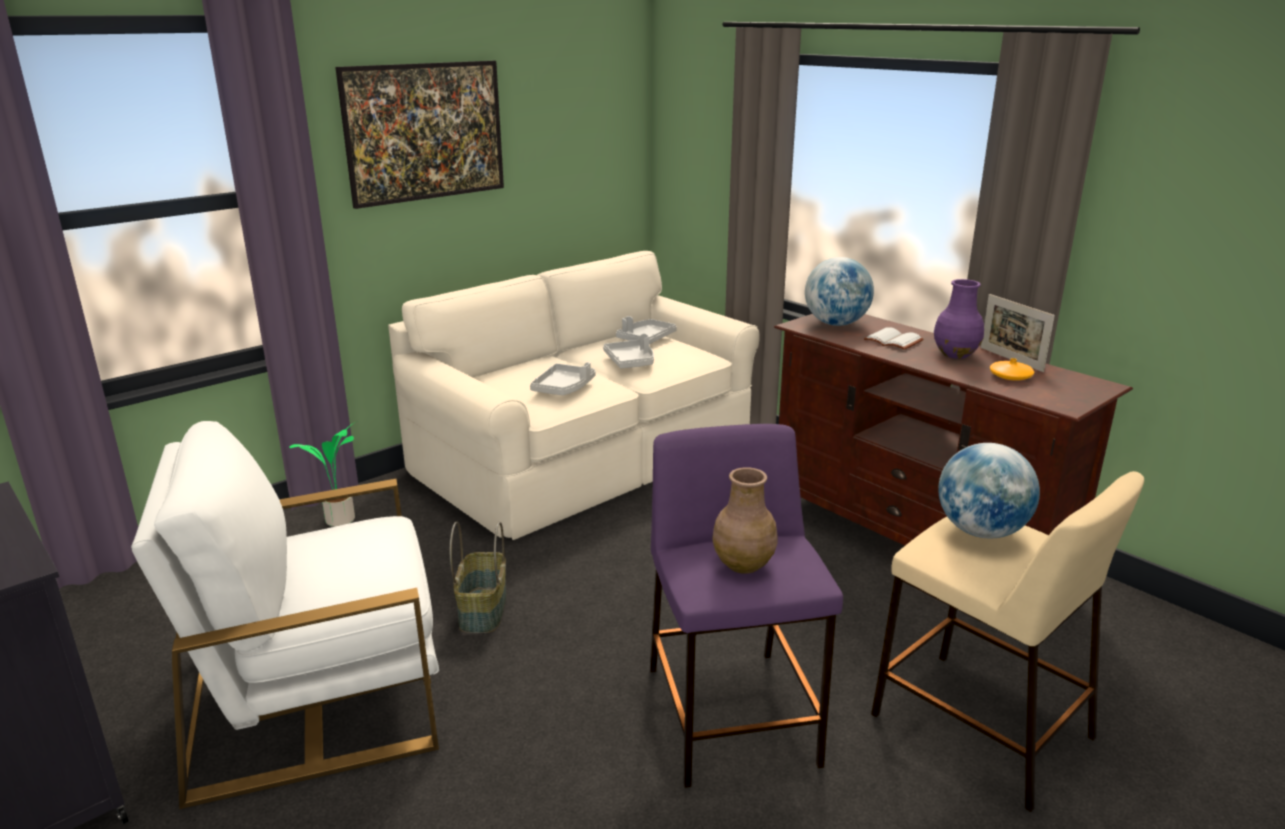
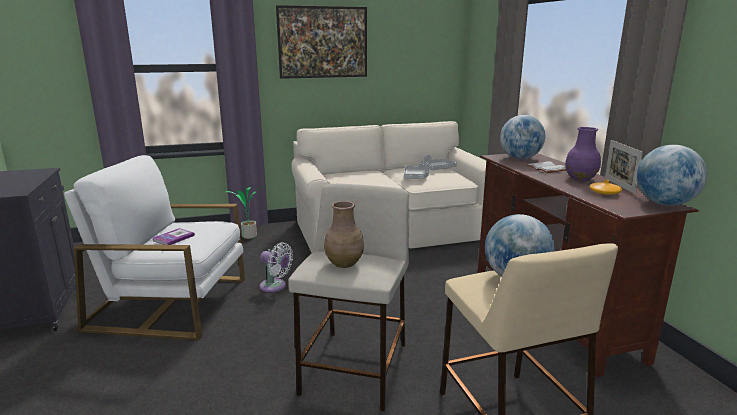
camera: 25 degrees right, 5 degrees down
(336, 576) = (173, 238): none -> book
(482, 610) = (275, 286): basket -> white fan
(564, 388) = (366, 183): grey tray -> none
(732, 716) = (355, 369): purple stool -> beige stool
(1092, 384) = (664, 204): none -> globe

